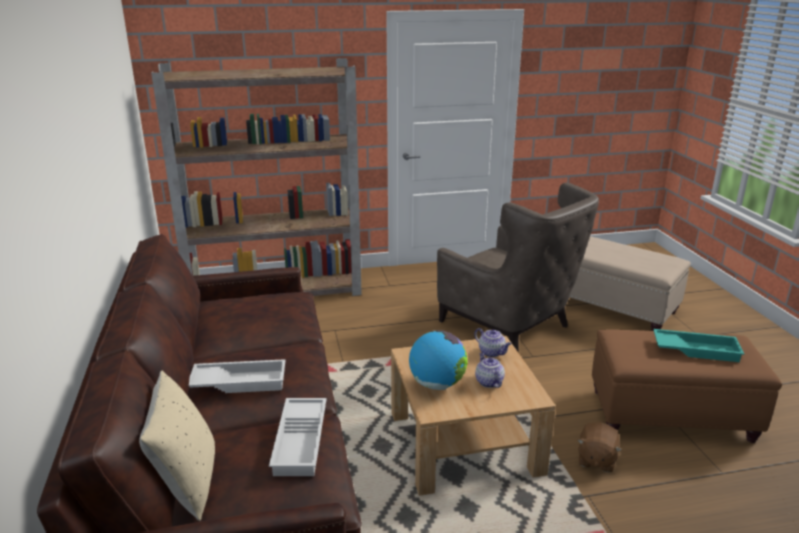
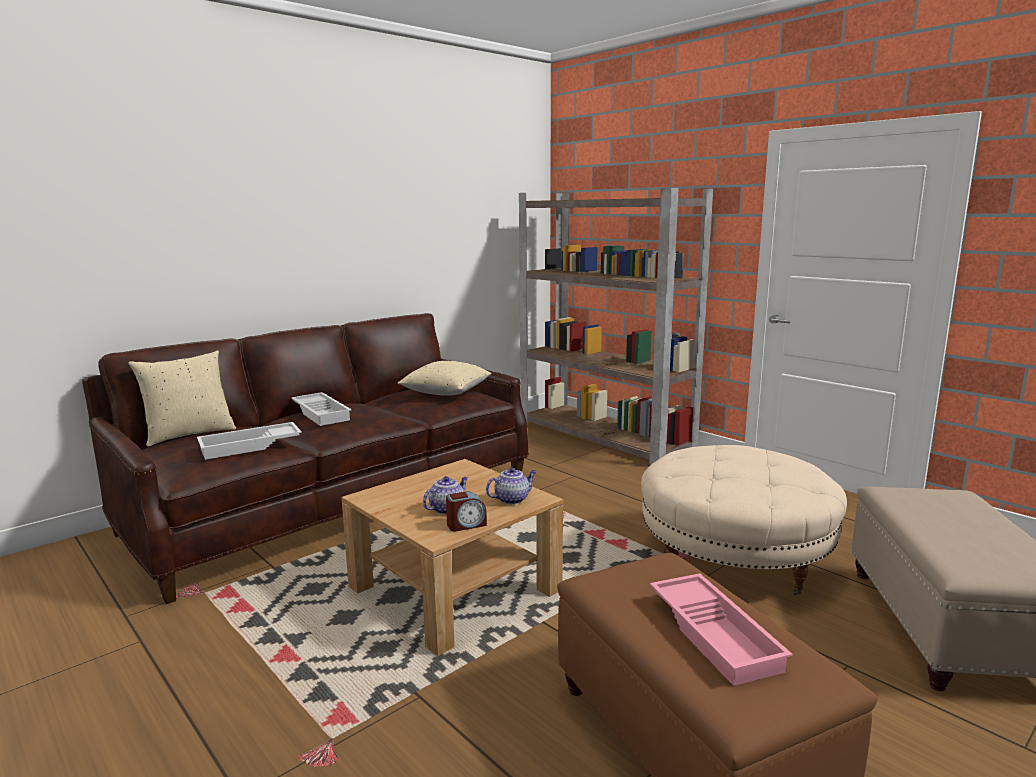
camera: 60 degrees right, 10 degrees down
(257, 307) = (446, 393): none -> beige pillow
(437, 384) = (417, 488): globe -> none
(492, 352) = (512, 499): teapot -> teapot turned 135 degrees counterclockwise
(510, 326) = (734, 557): grey armchair -> beige ottoman
(522, 381) = (466, 525): none -> alarm clock
(596, 459) = (500, 689): brown plush toy -> none
(696, 349) = (716, 634): turquoise tray -> pink tray

